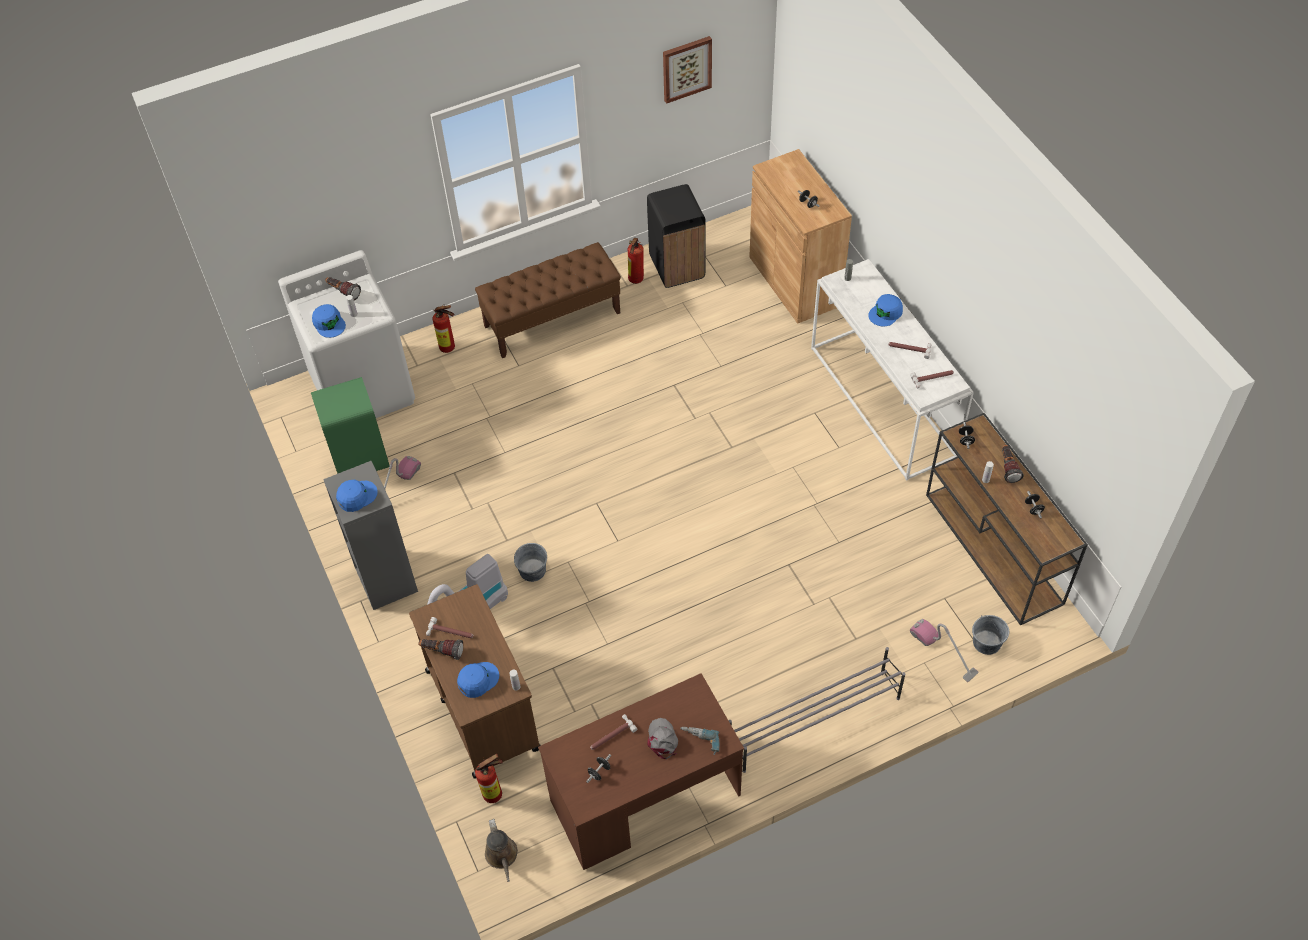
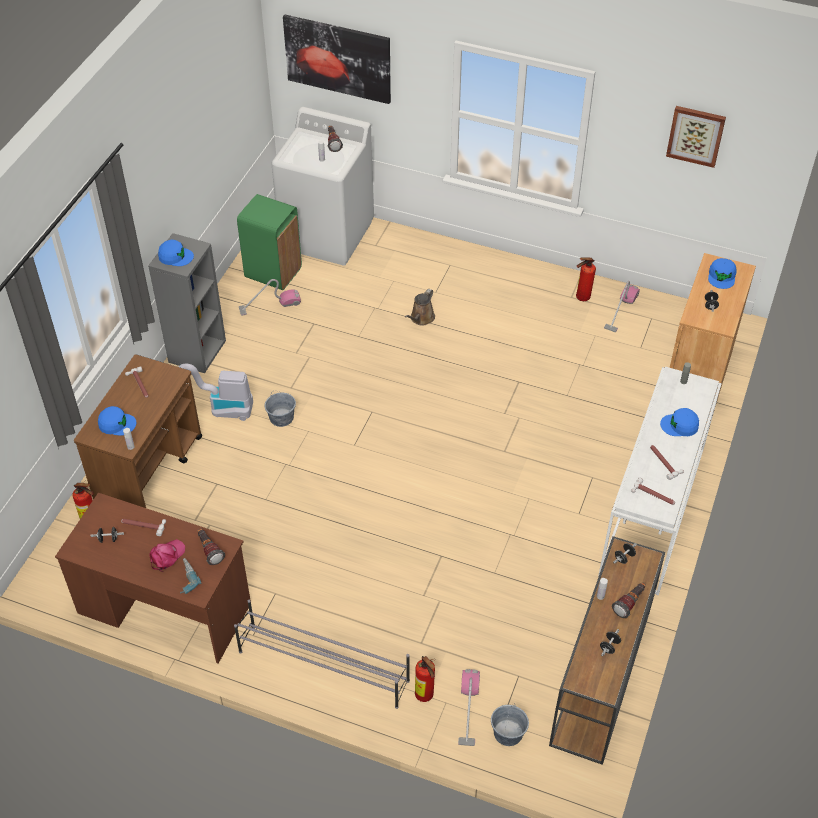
camera: 45 degrees right, 5 degrees down
(305, 205) = (338, 58): none -> picture
(329, 323) = (301, 154): blue cap -> blue cap (722, 276)
(442, 651) = (121, 390): flashlight -> flashlight (209, 550)
(449, 348) = (407, 250): fire extinguisher -> fire extinguisher (425, 697)
(502, 856) = (49, 561): brown watering can -> brown watering can (421, 318)
(552, 319) = (494, 281): brown bench -> none
(662, 740) = (166, 556): grey cap -> pink cap
(676, 267) = (621, 310): black trash can -> vacuum cleaner

